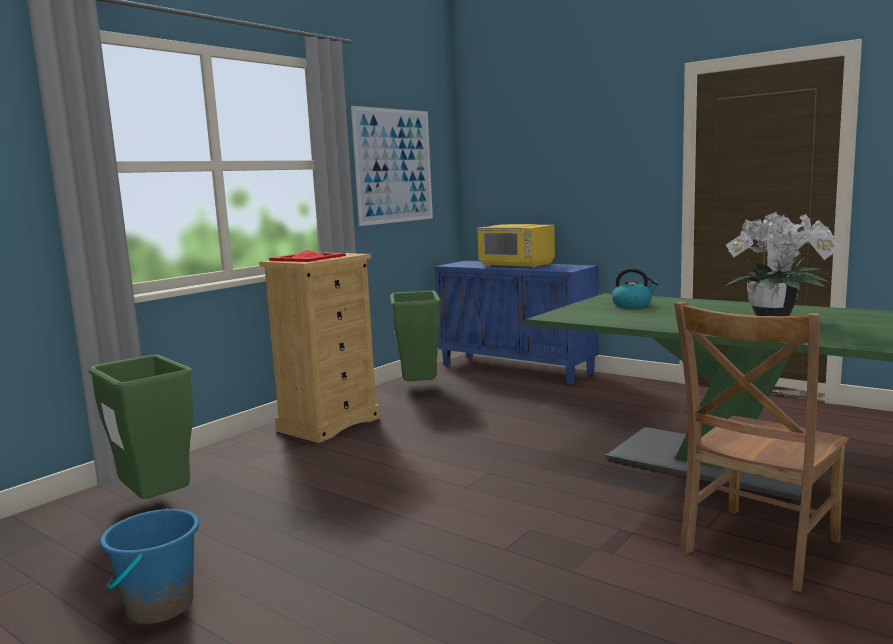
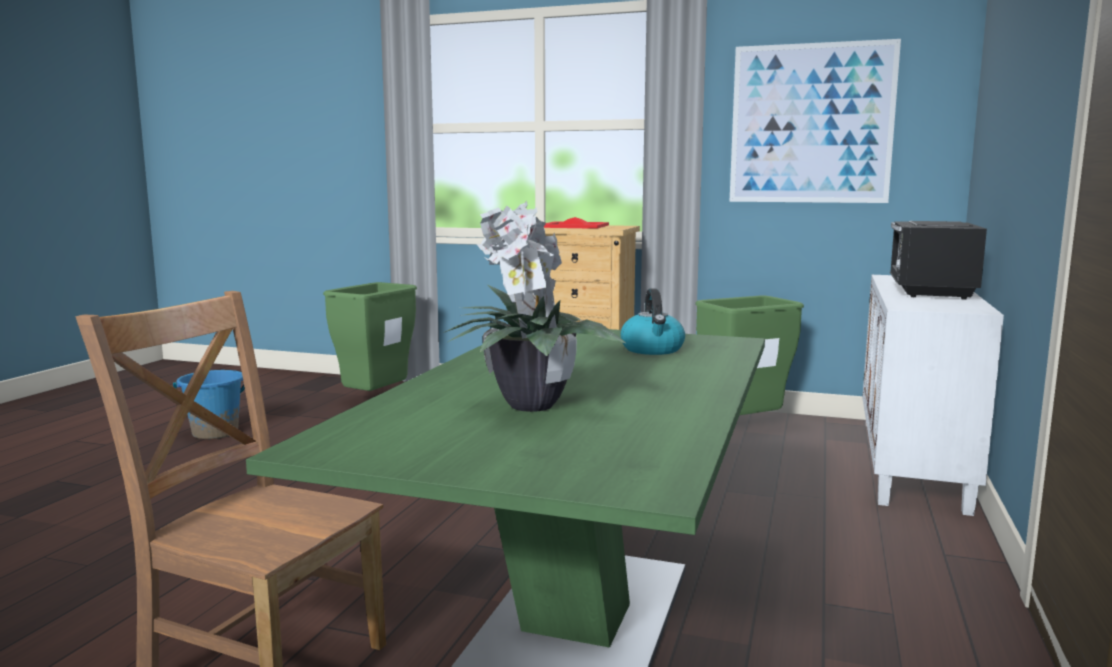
camera: 70 degrees right, 0 degrees up
(517, 265) = (929, 291): yellow microwave -> black microwave
(517, 369) = (913, 463): blue cabinet -> white cabinet

